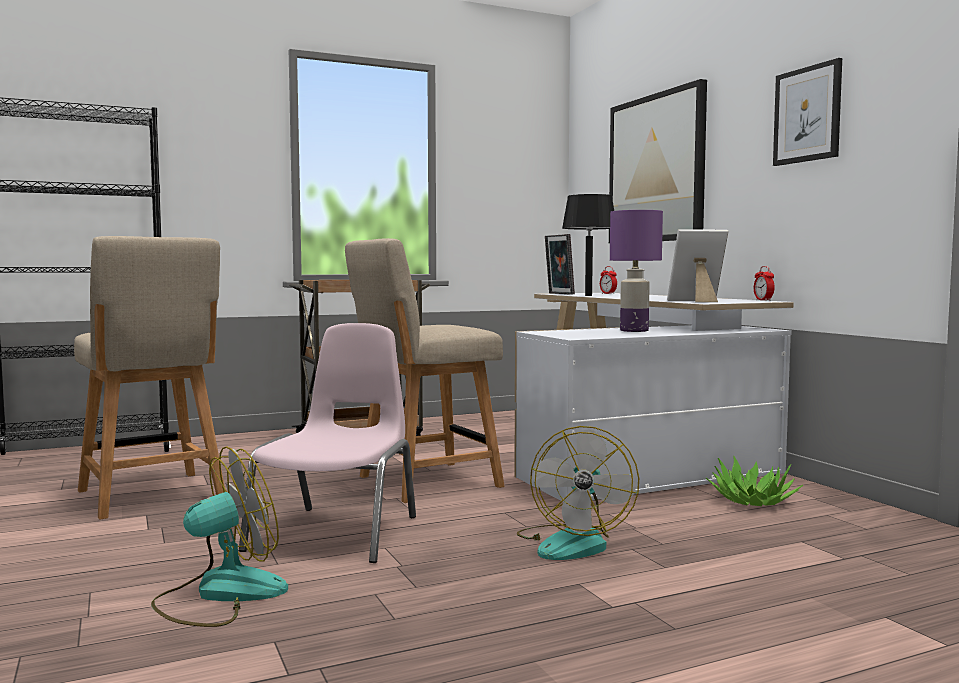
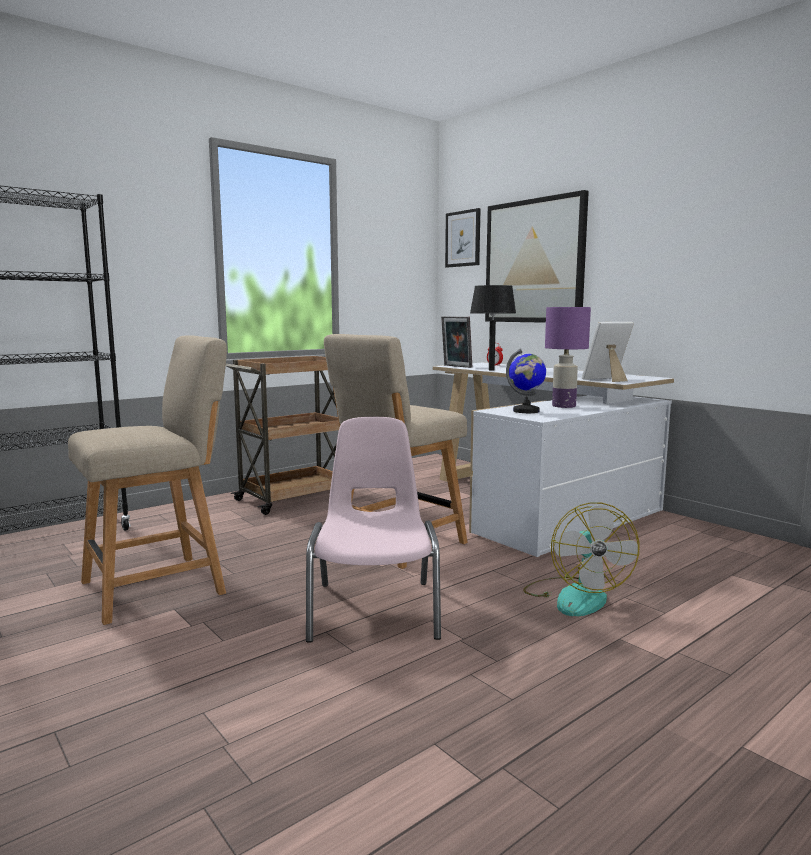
camera: 15 degrees left, 5 degrees up
(152, 496) = (160, 585): beige chair -> beige chair turned 75 degrees counterclockwise
(220, 594) = (334, 695): fan -> none
(576, 333) = (526, 411): none -> globe
(752, 500) = (662, 538): potted plant -> none
(763, 300) = (648, 376): alarm clock -> none
(807, 114) = (689, 228): picture -> picture (463, 238)

